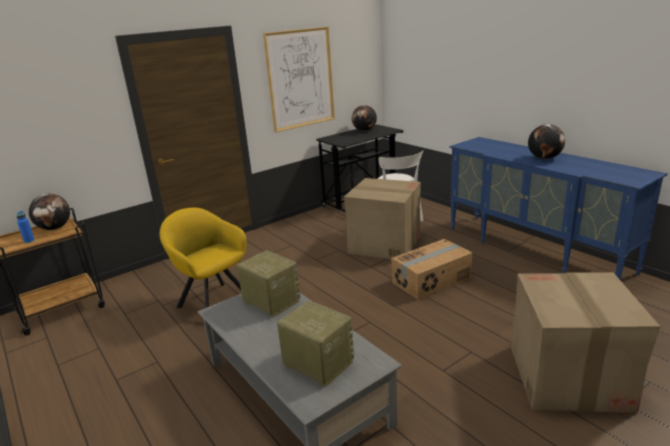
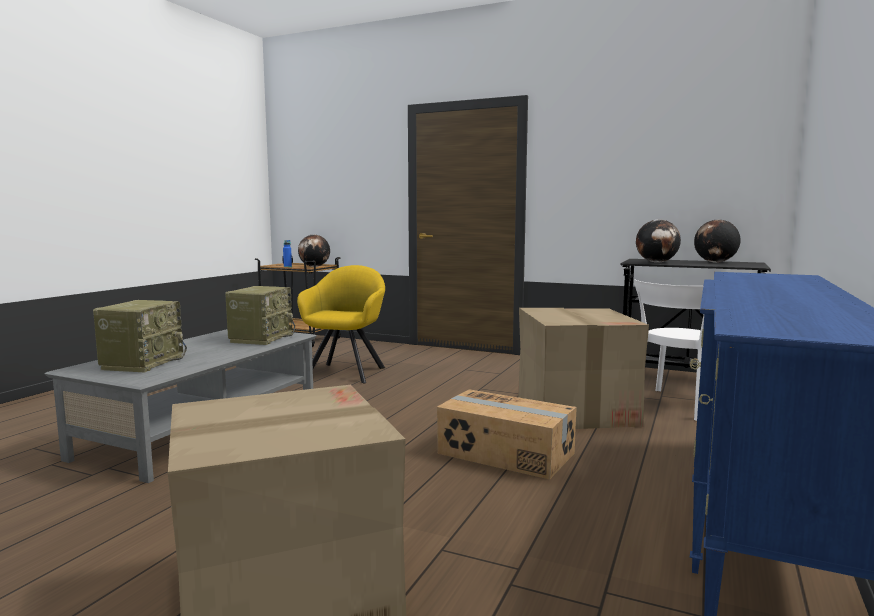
camera: 60 degrees right, 15 degrees down
(300, 79) = (619, 168): picture -> none
(544, 158) = (776, 294): globe -> globe (657, 262)

